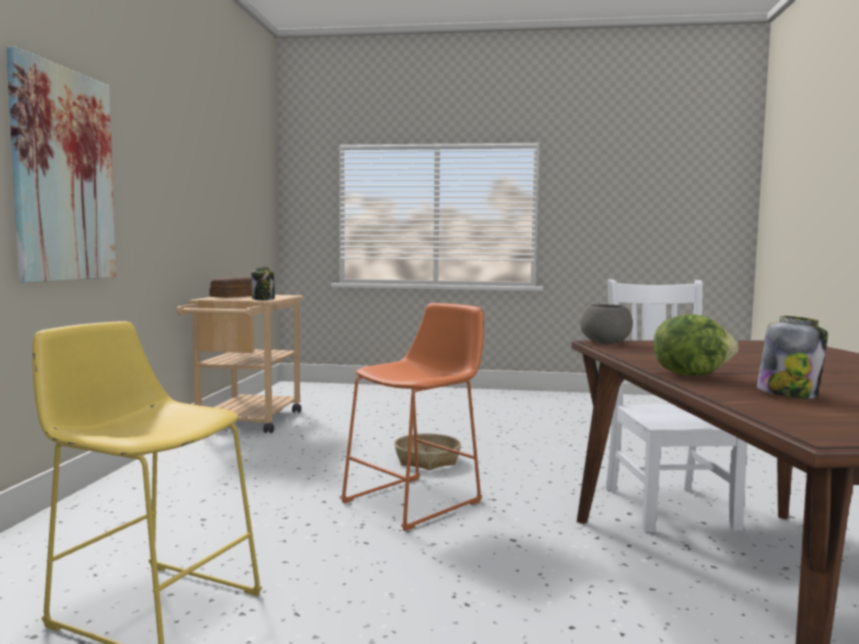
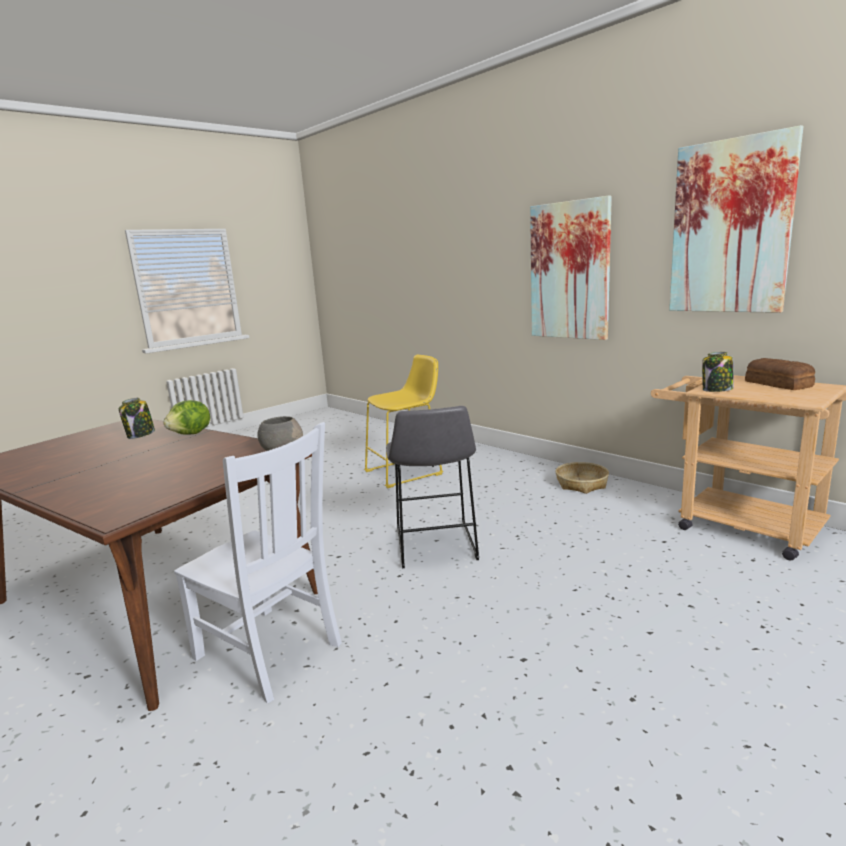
camera: 130 degrees right, 10 degrees up
(180, 160) = (730, 227): none -> picture
(418, 500) = (435, 547): orange stool -> grey stool
(427, 460) = (521, 580): basket -> basket (581, 484)

